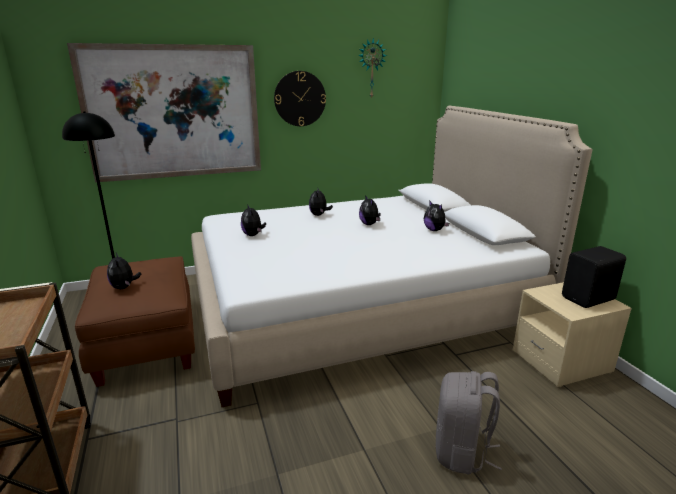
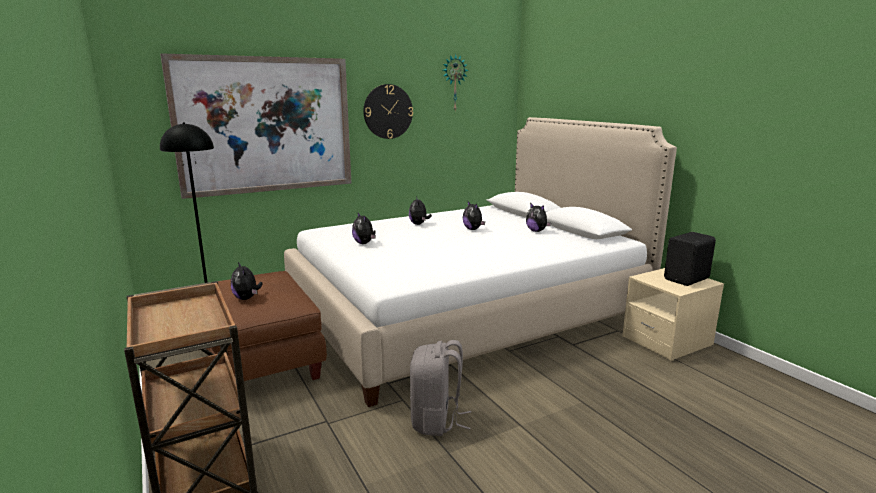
camera: 10 degrees left, 5 degrees down
(462, 452) = (608, 417): grey backpack -> grey backpack (436, 421)

